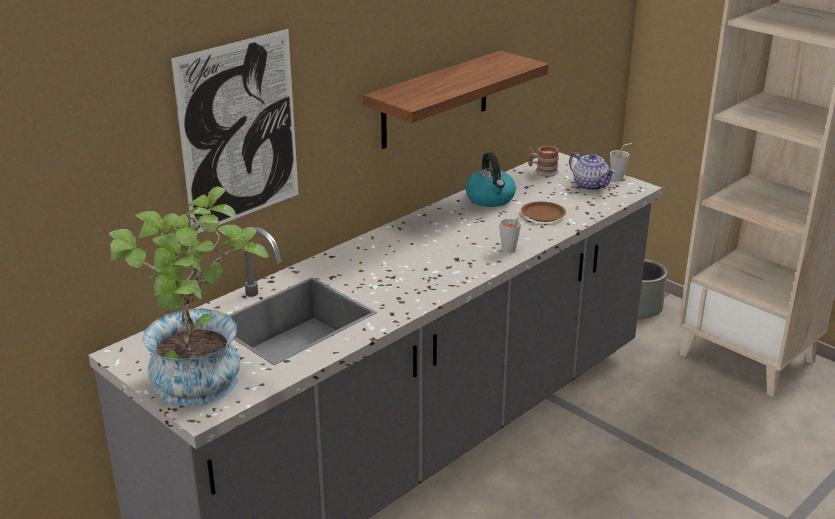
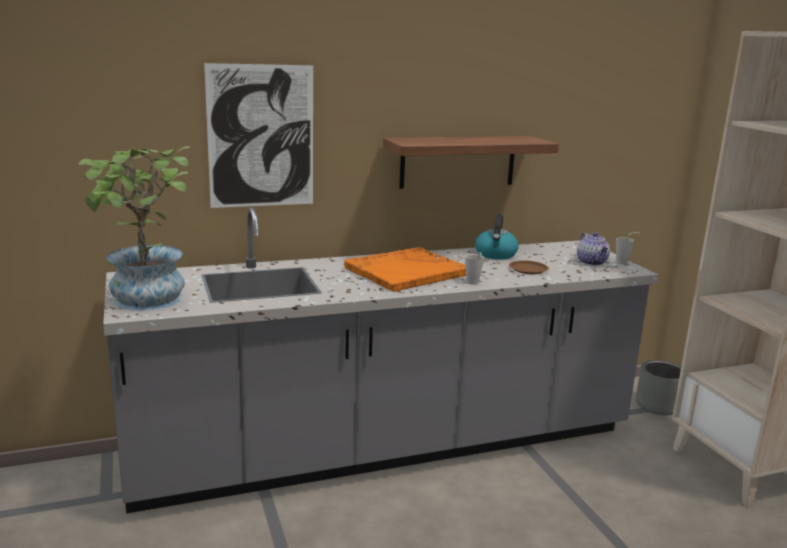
camera: 25 degrees right, 10 degrees down
(427, 251) = (406, 271): none -> orange tray
(542, 171) = (560, 248): mug -> none

